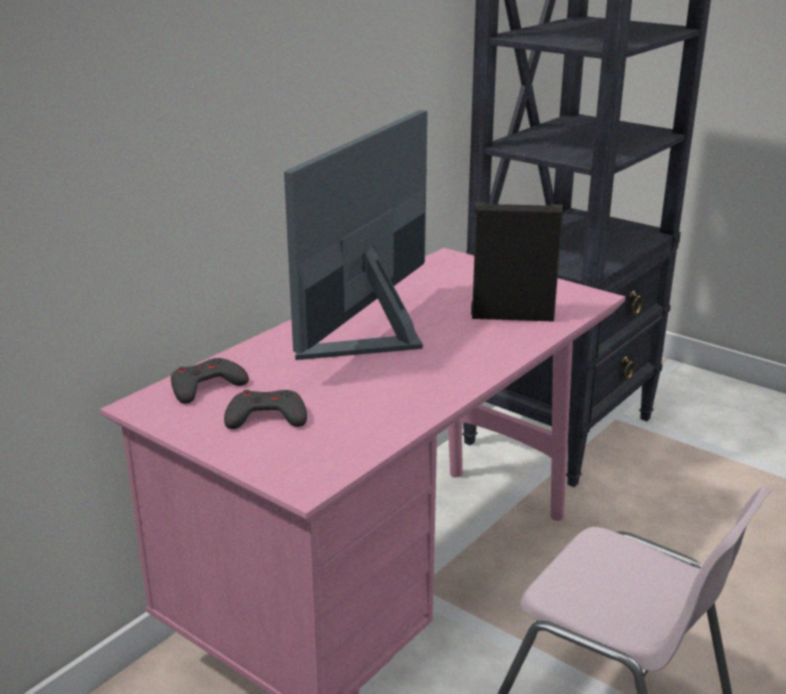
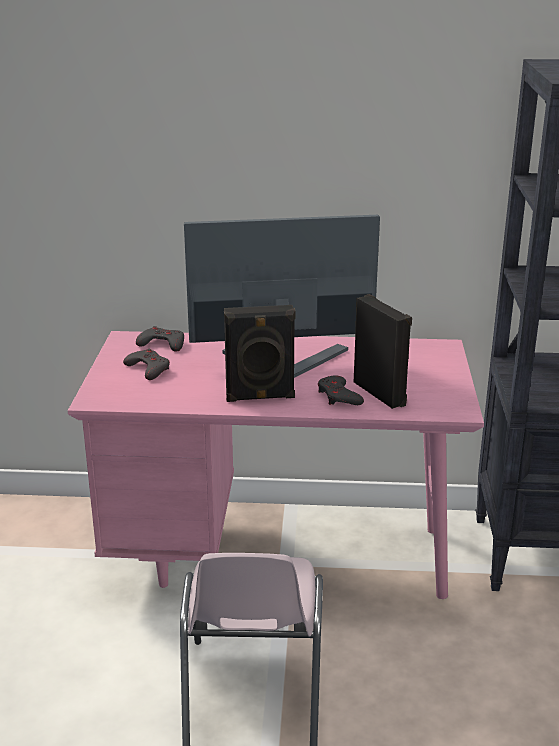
camera: 55 degrees right, 0 degrees up
(443, 375) = (260, 397): none -> black speaker
(494, 336) = (338, 396): none -> grey game controller

